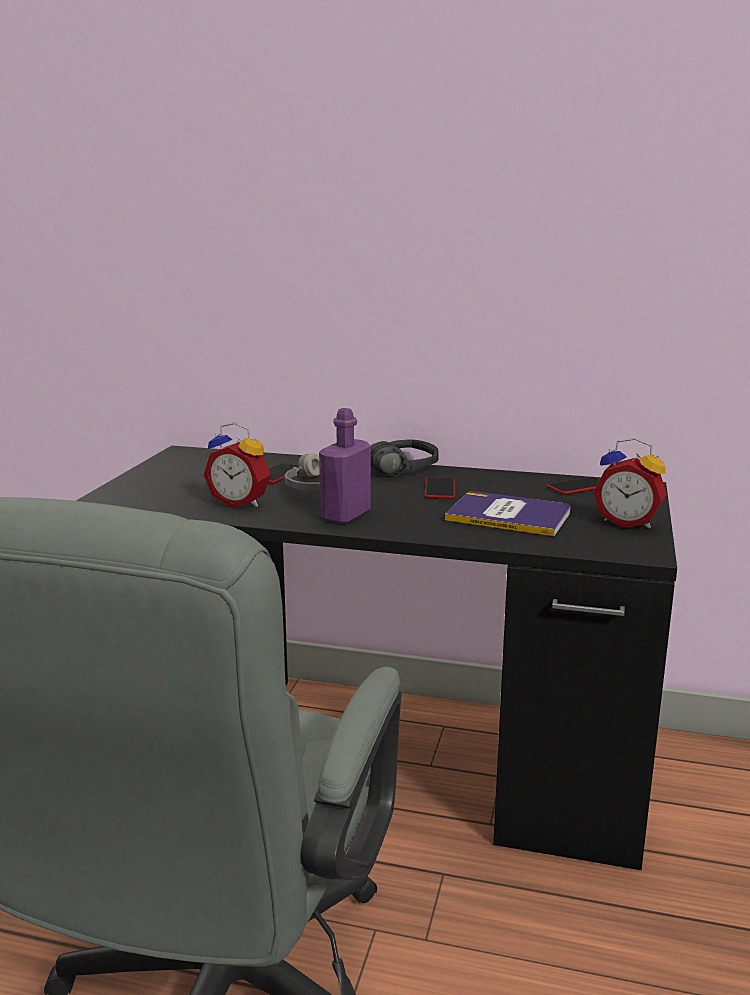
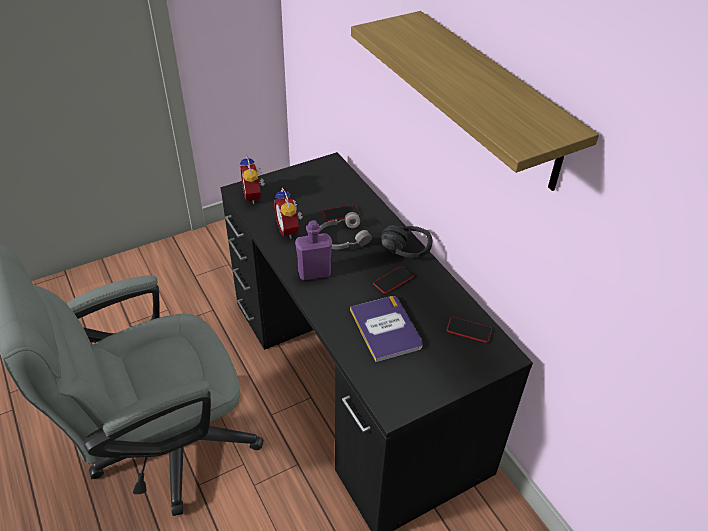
camera: 45 degrees right, 25 degrees up
(500, 176) = (492, 100): none -> shelf
(628, 522) = (433, 381): alarm clock -> alarm clock (254, 196)

